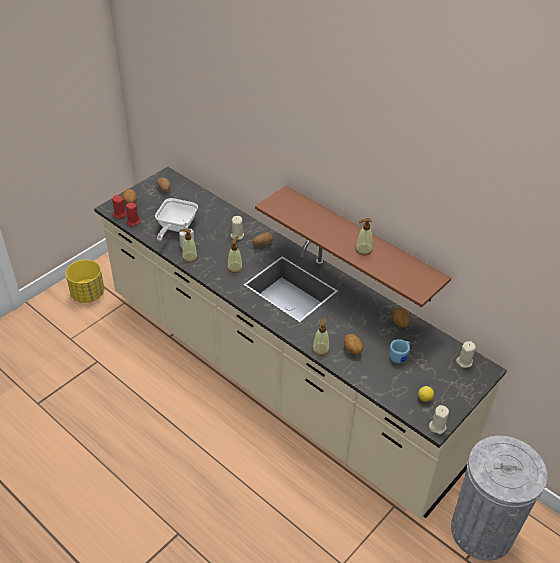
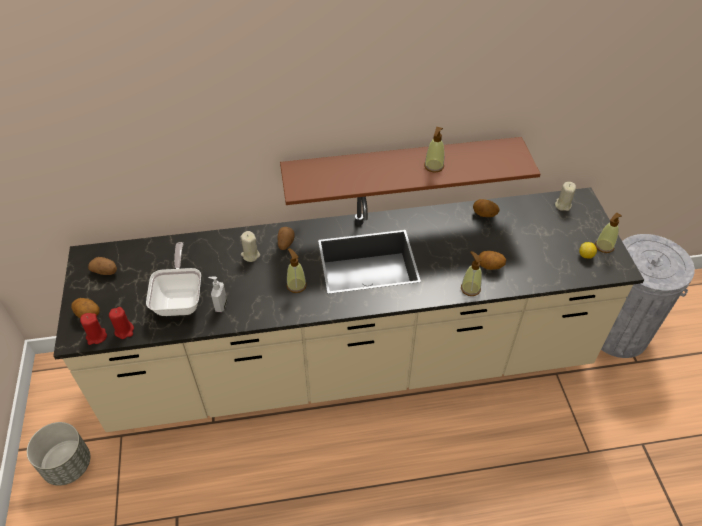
camera: 50 degrees left, 5 degrees up
(88, 294) = (68, 465): yellow planter -> grey planter
(175, 228) = (180, 299): frying pan -> frying pan turned 150 degrees counterclockwise
(189, 257) = (240, 314): soap dispenser -> soap dispenser (604, 246)
(400, 356) = (524, 240): blue mug -> none
(437, 426) = (623, 268): beige candle -> none

